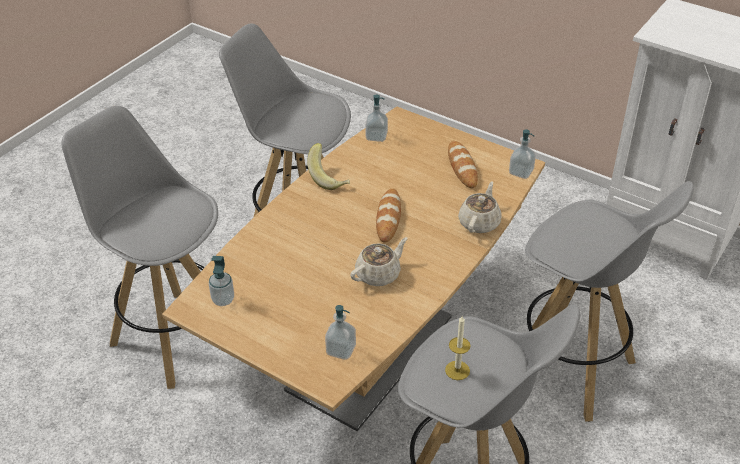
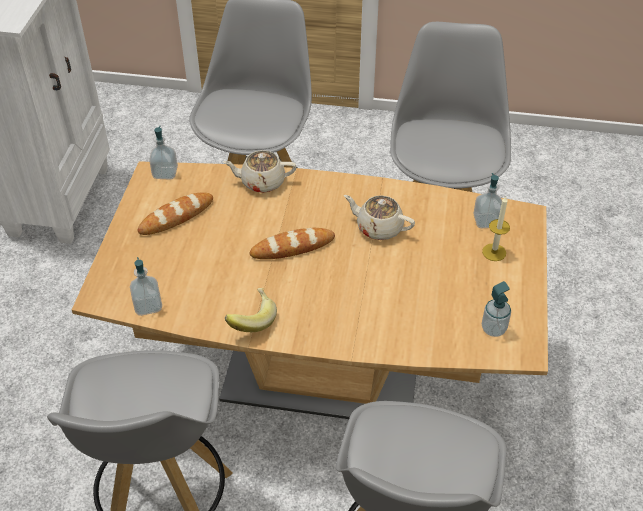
camera: 115 degrees left, 5 degrees up
(457, 370) = (454, 147): candle -> candle (494, 252)

